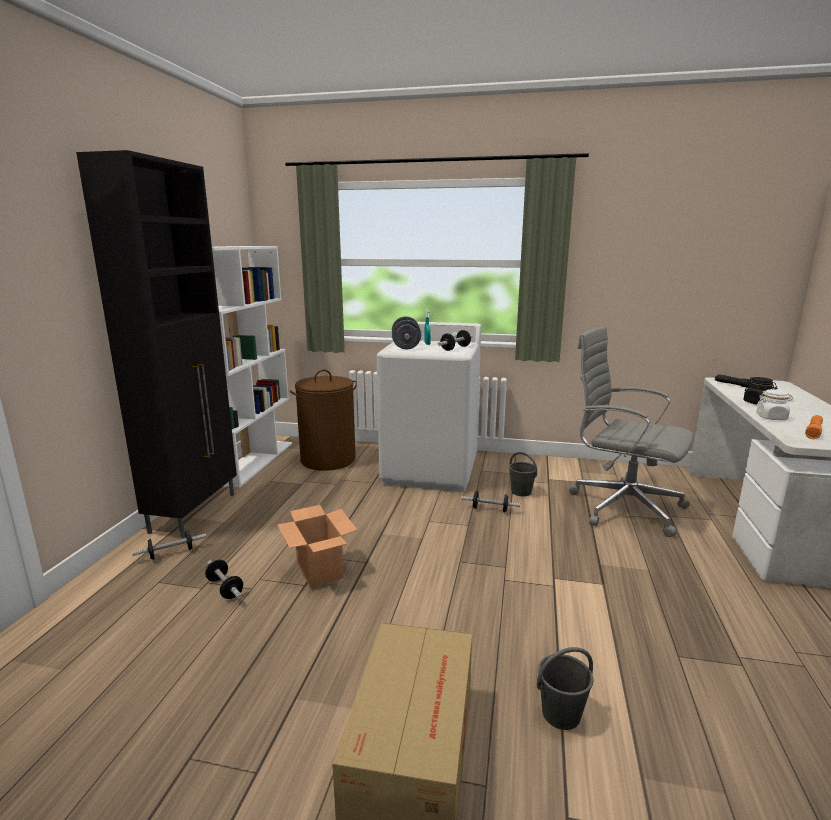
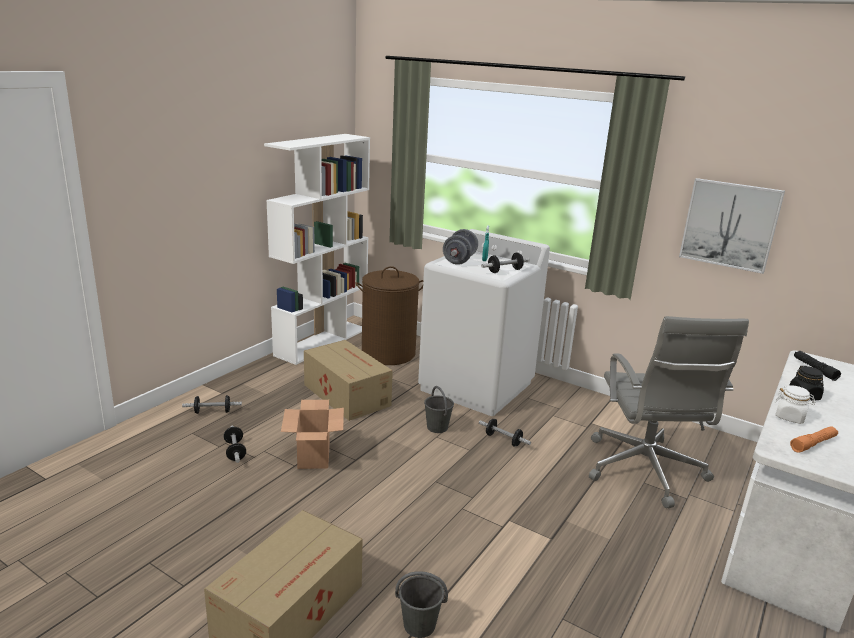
camera: 20 degrees right, 5 degrees up
(195, 512) = (249, 380): black cabinet -> none
(312, 503) = (346, 394): none -> cardboard box
(521, 492) = (550, 430): grey bucket -> grey bucket (437, 427)
(622, 506) = (645, 471): grey office chair -> grey office chair turned 150 degrees counterclockwise
(635, 281) = (729, 224): none -> picture

